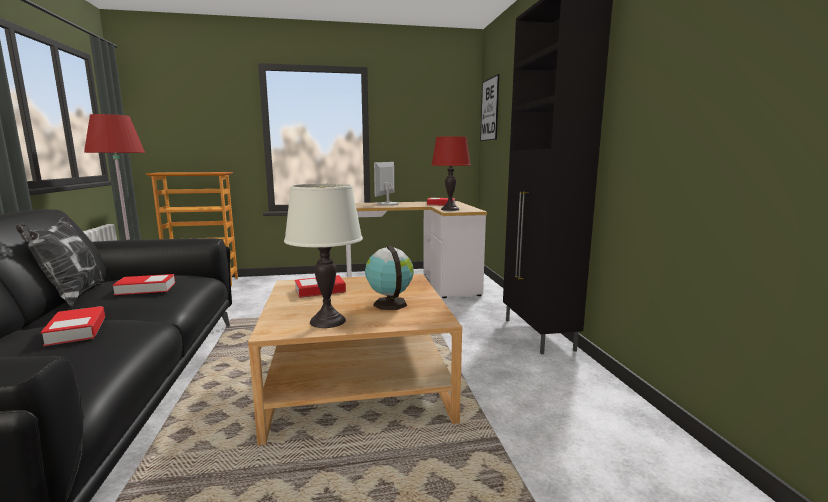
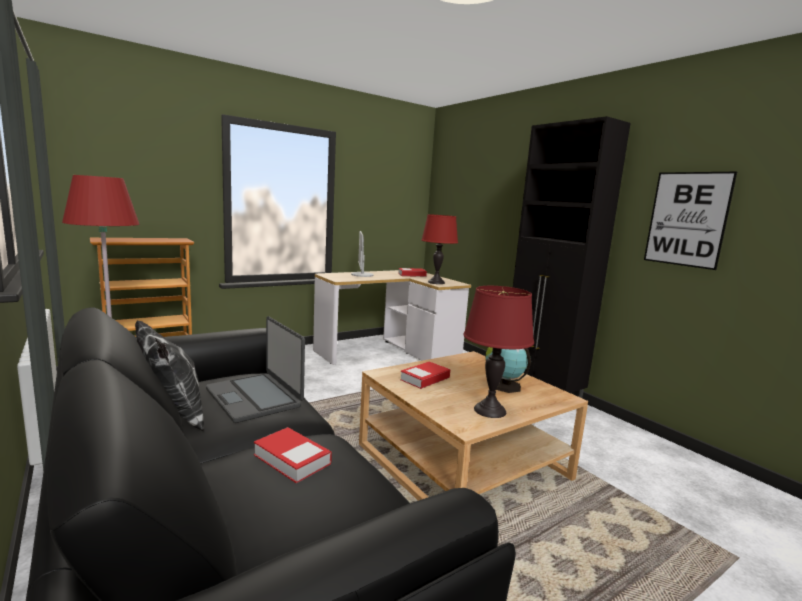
camera: 25 degrees left, 0 degrees up
(146, 289) = (254, 397): book -> laptop
(328, 321) = (490, 410): white table lamp -> red table lamp
(489, 109) = (447, 186): picture -> picture (687, 219)

